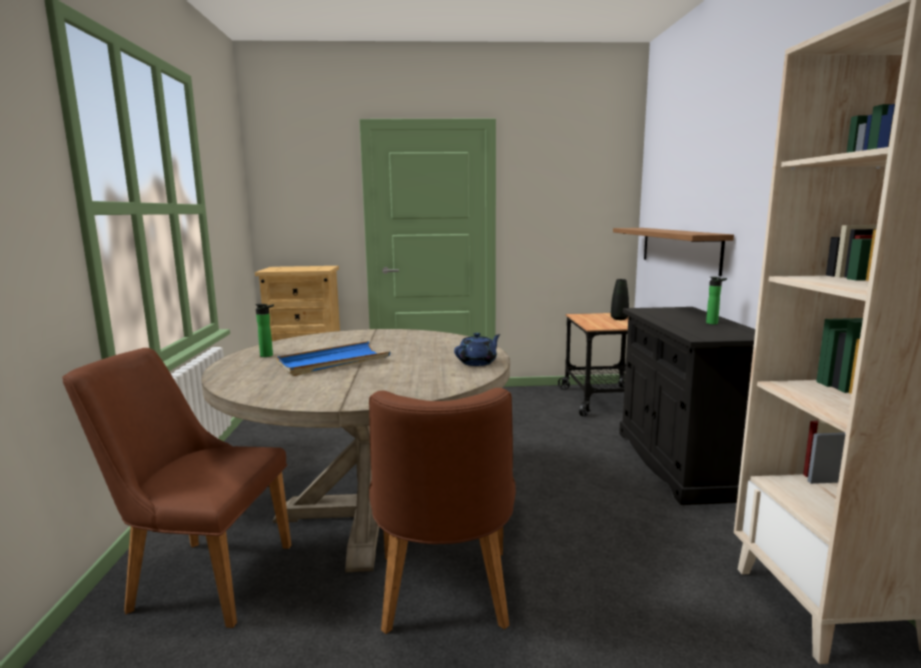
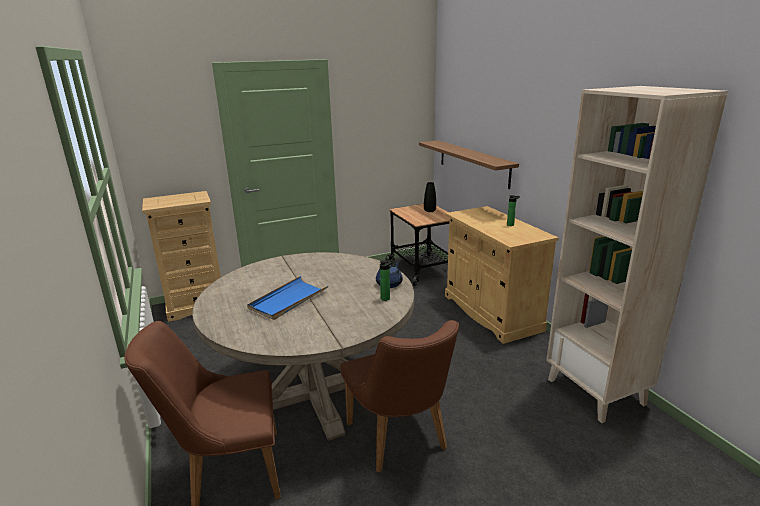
camera: 20 degrees left, 10 degrees up
(268, 355) = (229, 300): bottle -> bottle (386, 298)
(681, 463) = (491, 312): black cabinet -> beige cabinet

